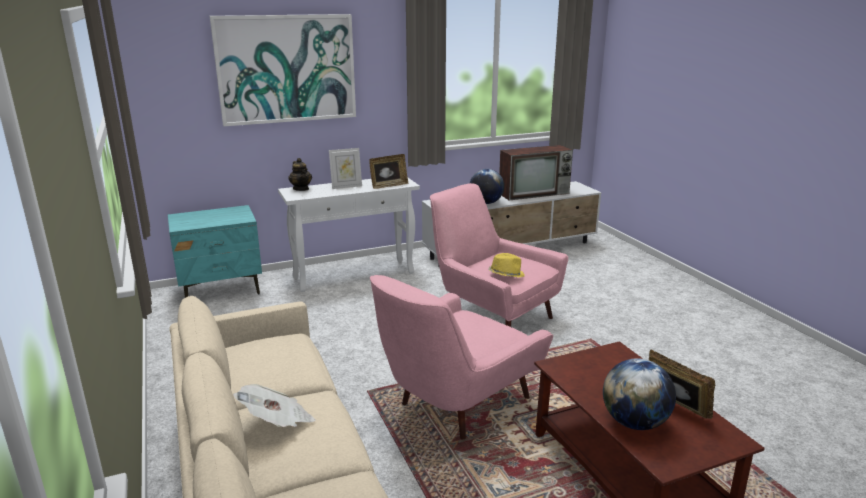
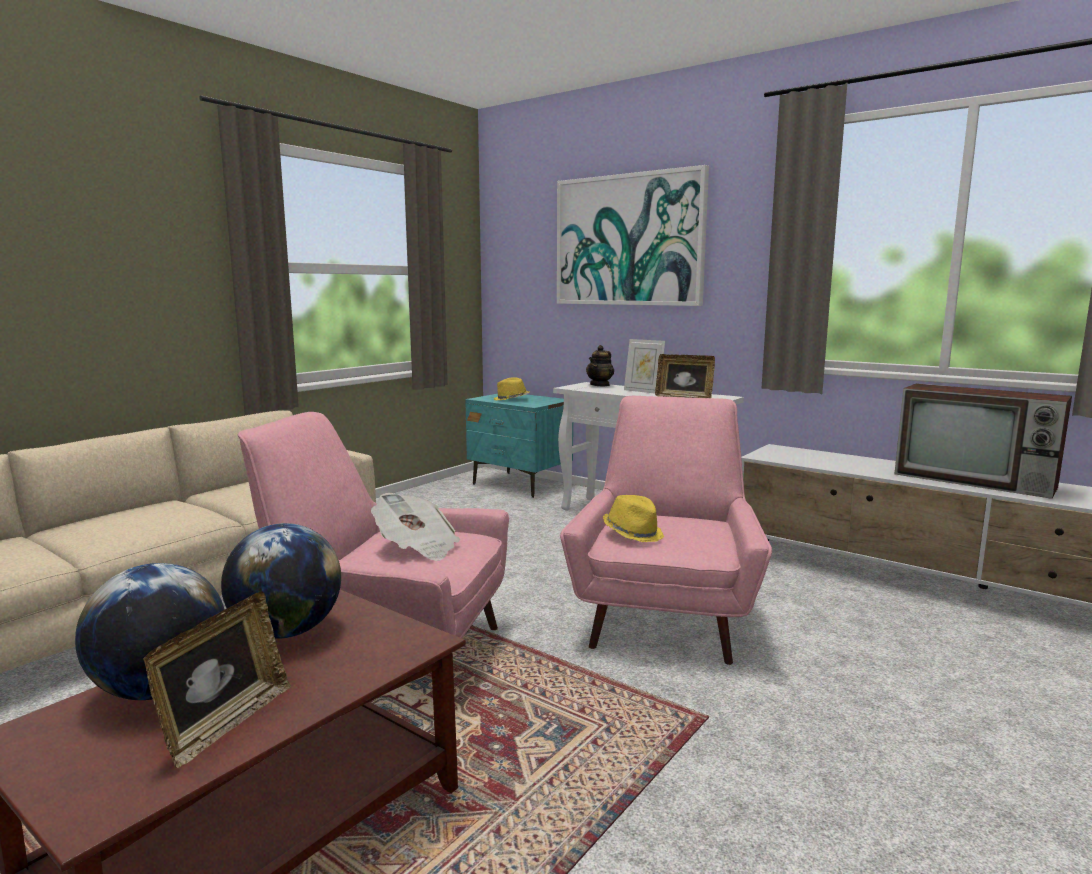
camera: 60 degrees right, 10 degrees down
(208, 220) = (511, 399): none -> yellow hat
(277, 422) = (146, 510): newspaper -> newspaper (417, 548)
(486, 203) = (845, 466): globe -> globe (286, 632)

